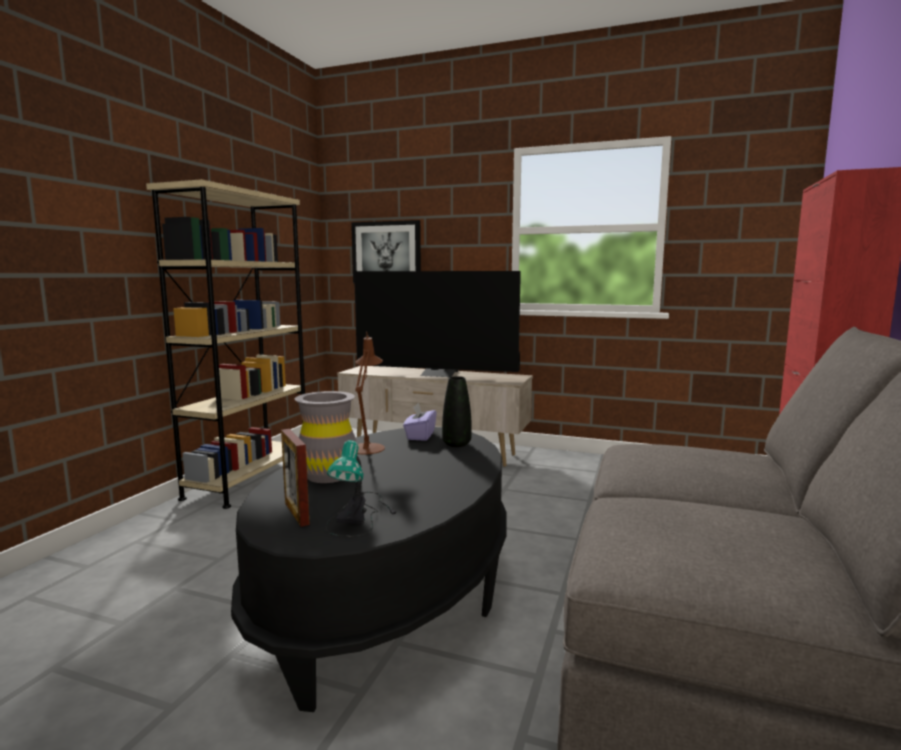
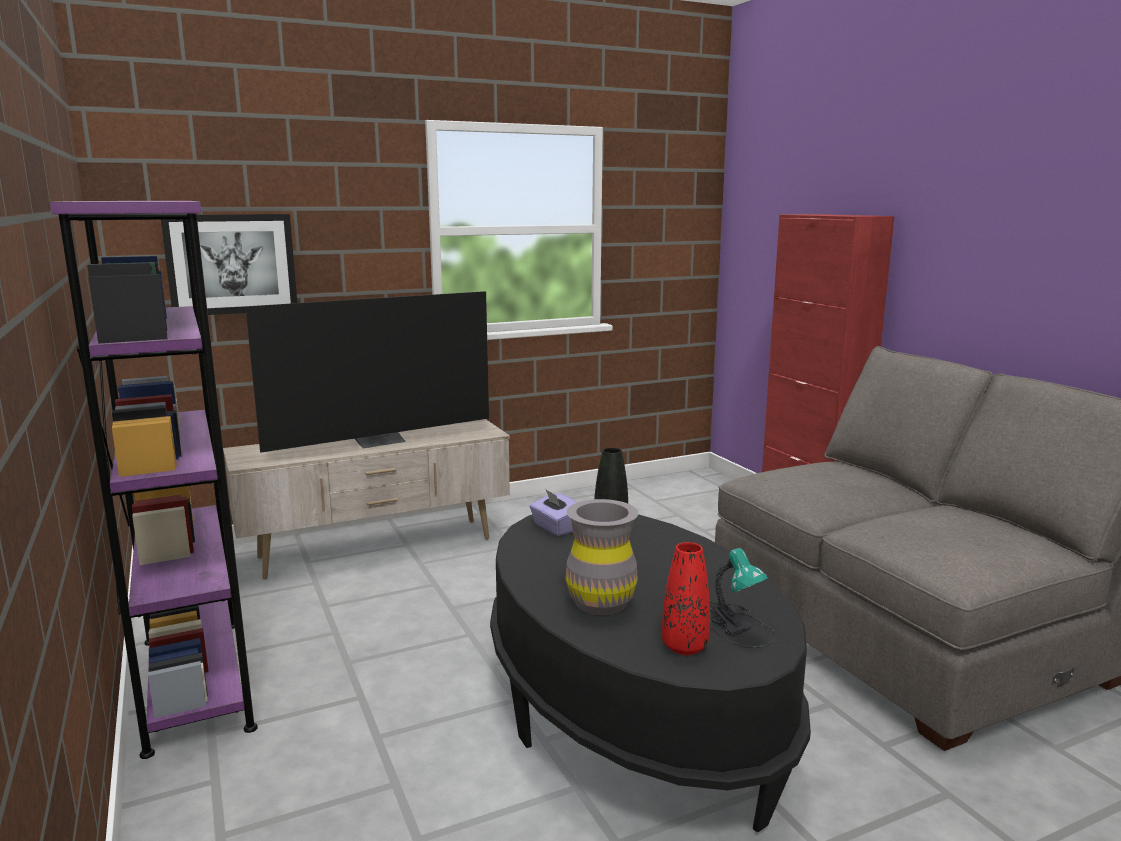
camera: 45 degrees left, 5 degrees up
(249, 480) = (196, 681): beige bookcase -> purple bookcase
(296, 513) = (684, 647): picture frame -> red vase
(368, 447) = (544, 559): brown table lamp -> none

